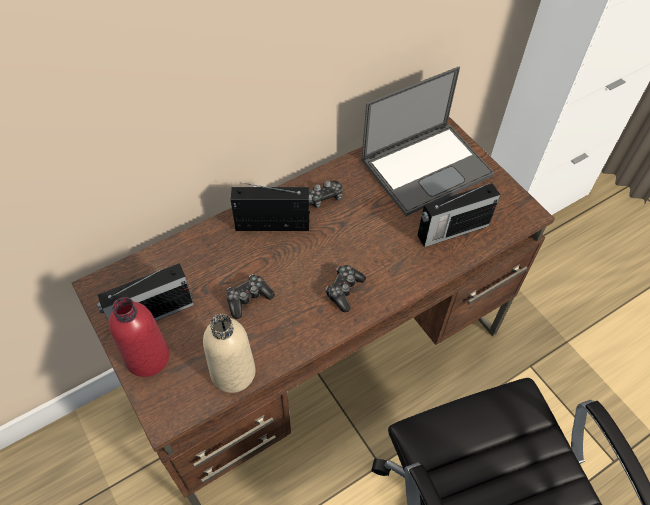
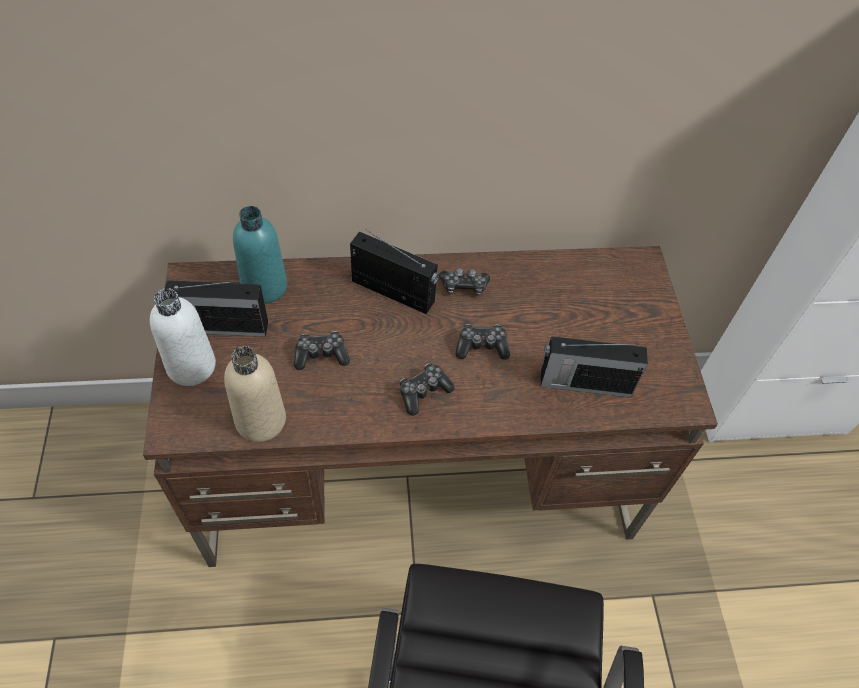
camera: 25 degrees right, 0 degrees up
(147, 357) = (191, 366): red bottle -> white bottle
(167, 266) = (264, 286): none -> turquoise bottle
(364, 237) = (481, 346): none -> game controller
(427, 167) = (601, 302): laptop -> none

